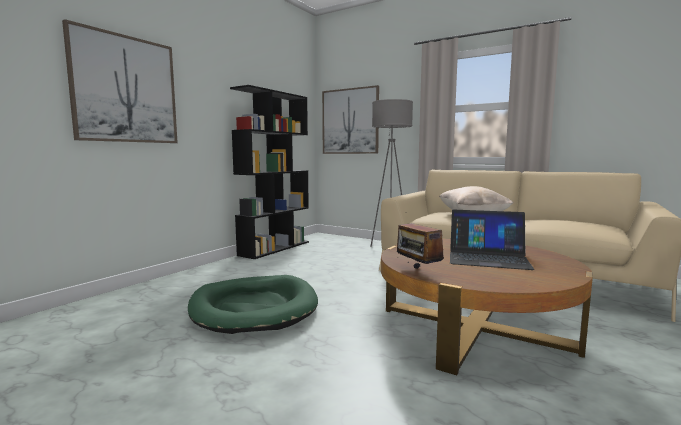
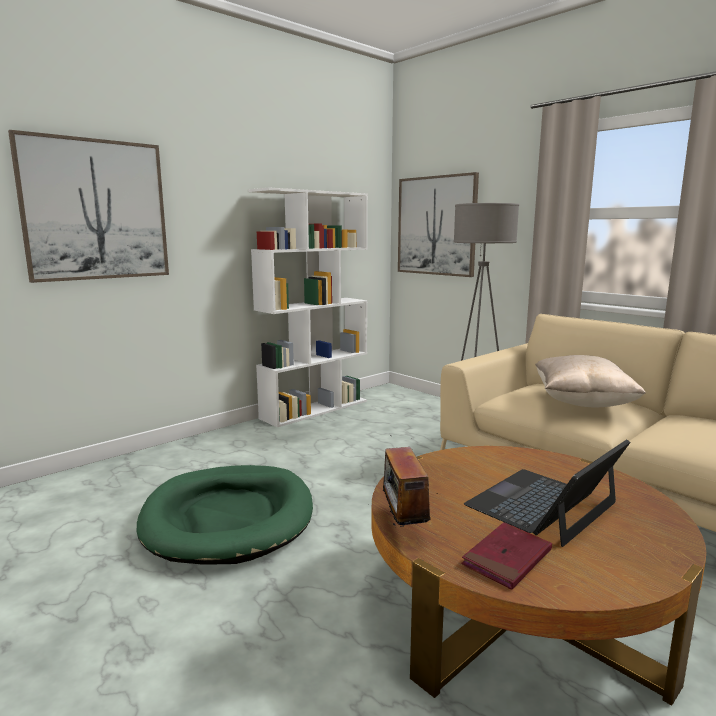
camera: 15 degrees right, 5 degrees up
(275, 248) = (315, 409): black bookcase -> white bookcase
(487, 258) = (543, 505): laptop -> laptop turned 105 degrees clockwise
(491, 278) = (507, 558): none -> red book

